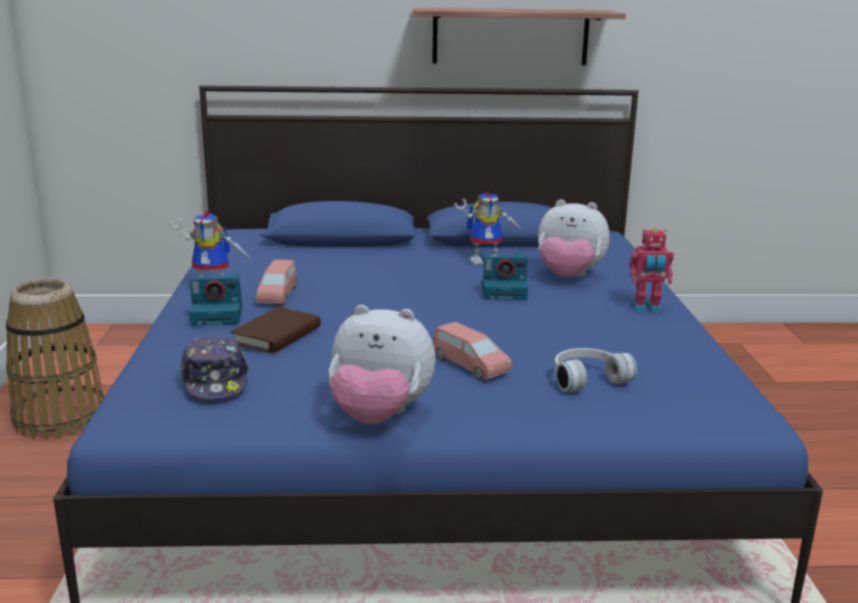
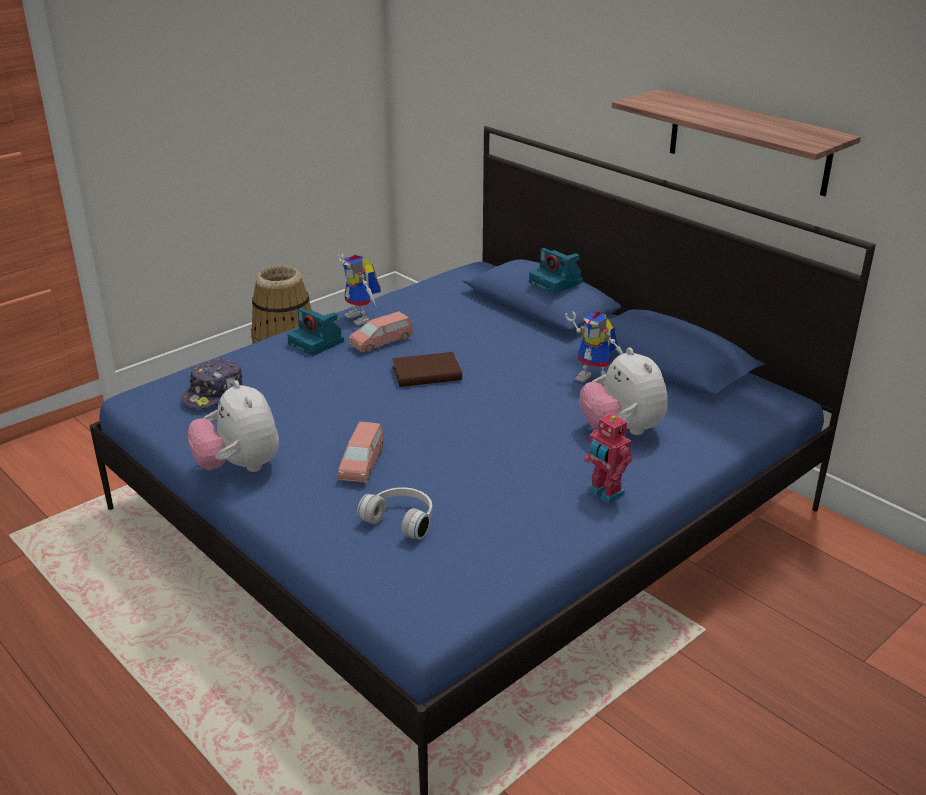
camera: 50 degrees right, 10 degrees up
(277, 335) = (307, 376): brown book -> brown book (427, 374)
(505, 291) = (534, 417): camera -> camera (556, 283)

